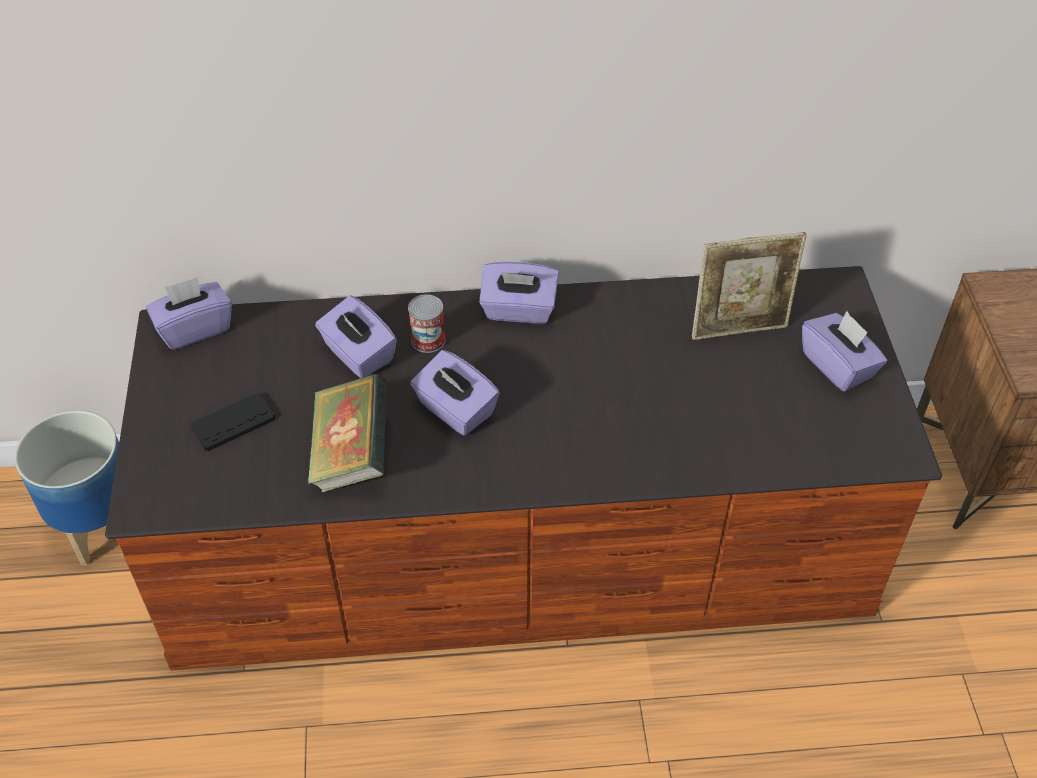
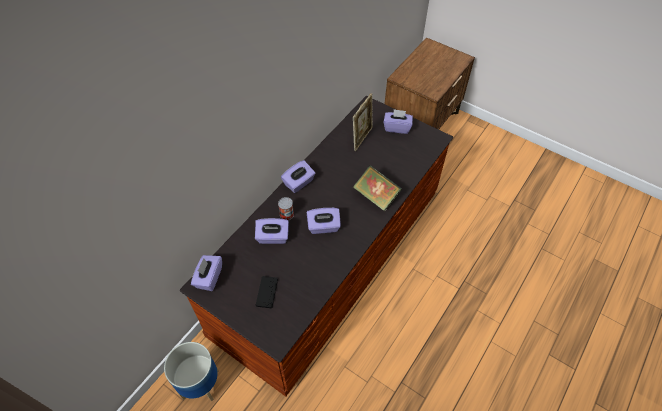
camera: 50 degrees left, 5 degrees up
(351, 455) = (314, 266): book -> book (376, 196)

